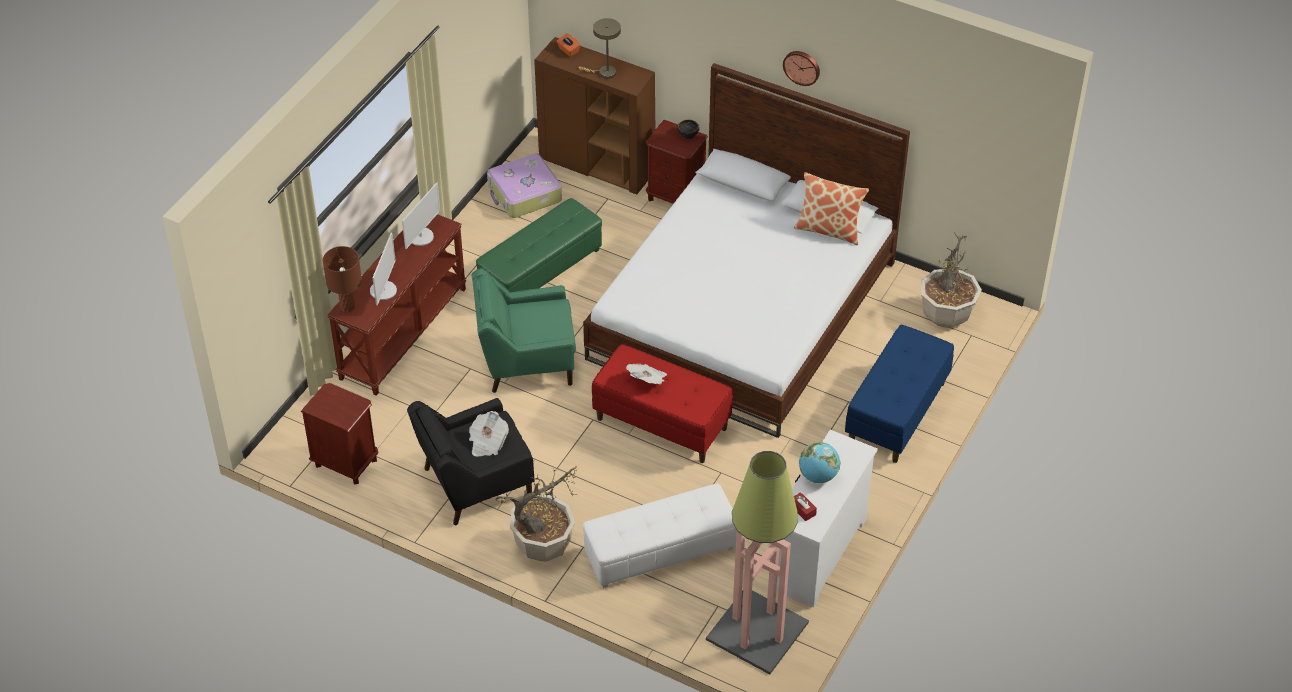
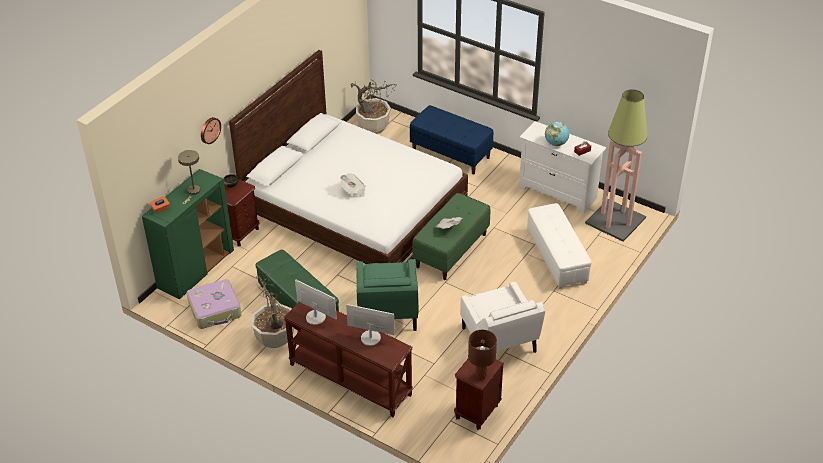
camera: 85 degrees left, 5 degrees down
(347, 307) = (386, 358): brown table lamp -> brown table lamp (481, 376)
(475, 484) = (499, 341): black armchair -> white armchair
(487, 442) = (496, 306): newspaper -> newspaper (353, 191)
(543, 545) = (552, 309): potted plant -> potted plant (275, 338)
(598, 166) = (196, 270): brown cabinet -> green cabinet
(662, 423) = (451, 250): red bench -> green bench
(802, 67) = (266, 70): wall clock -> wall clock (209, 130)
(829, 229) = (331, 137): pillow -> none

